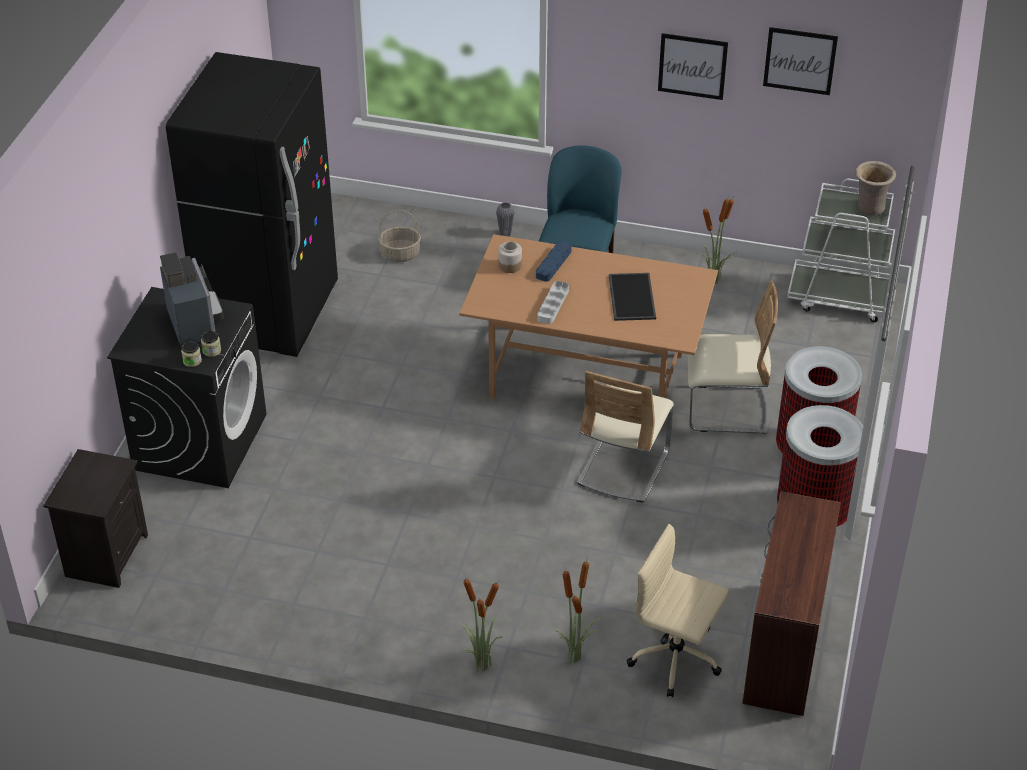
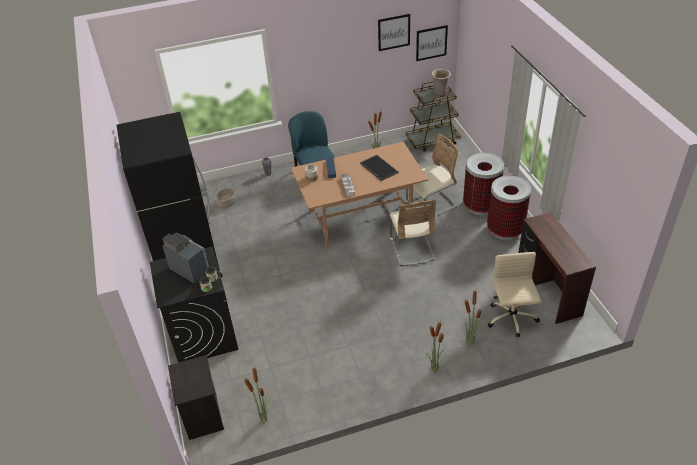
camera: 30 degrees left, 0 degrees up
(182, 602) = (264, 418): none -> potted plant
(677, 658) = (511, 319): beige office chair -> beige office chair turned 90 degrees clockwise
(692, 66) = (344, 53): picture -> picture (431, 43)
(840, 298) = (433, 140): white cart -> brown cart

